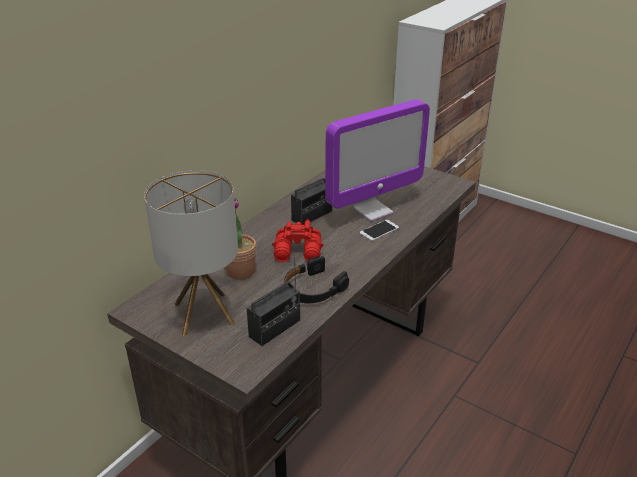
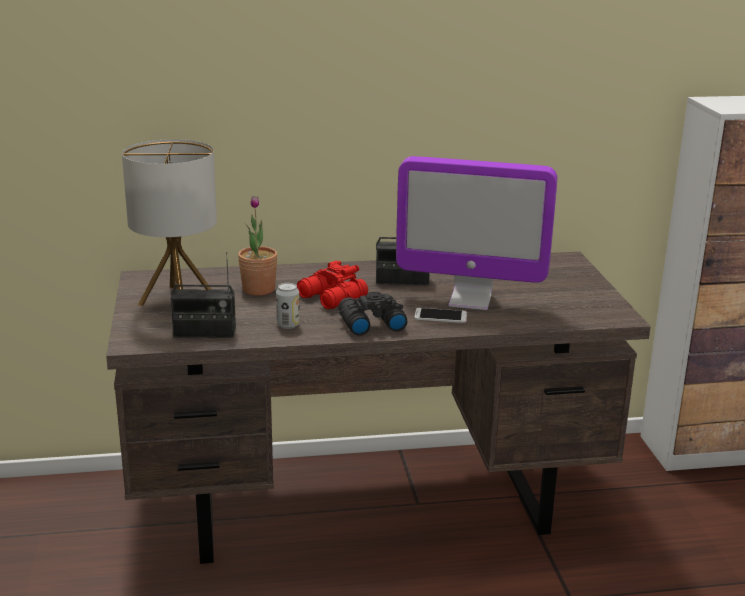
camera: 45 degrees right, 10 degrees down
(313, 289) = (288, 325): black headphones -> can
(354, 258) = (370, 323): none -> black binoculars

